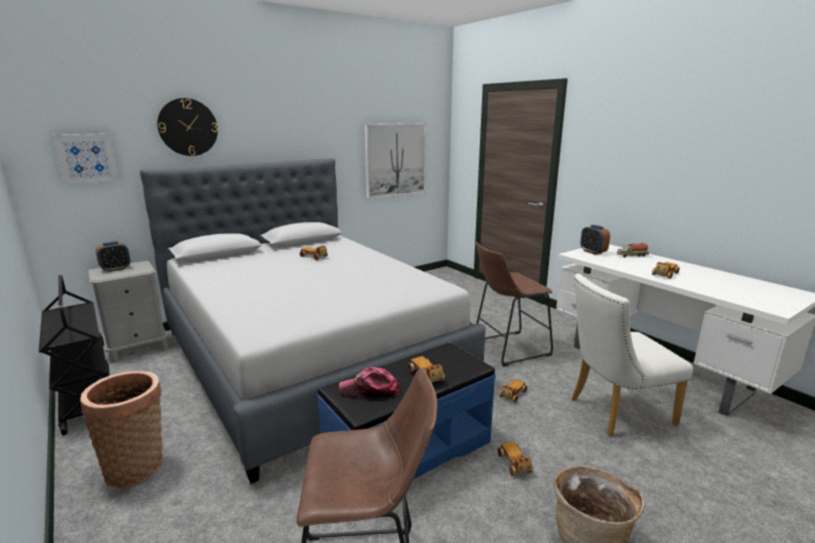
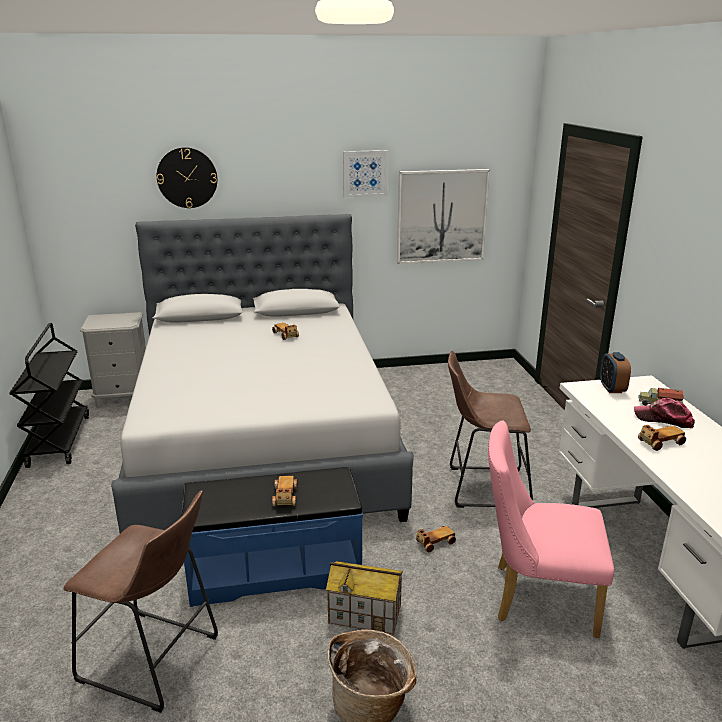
camera: 25 degrees right, 5 degrees up
(87, 158) = (91, 209): picture -> picture (364, 173)
(116, 269) = (108, 318): alarm clock -> none
(138, 466) = (60, 511): basket -> none
(370, 390) = (222, 497): cap -> cap (663, 419)
(514, 464) = (365, 614): toy car -> toy house
(614, 412) = (535, 597): white chair -> pink chair

